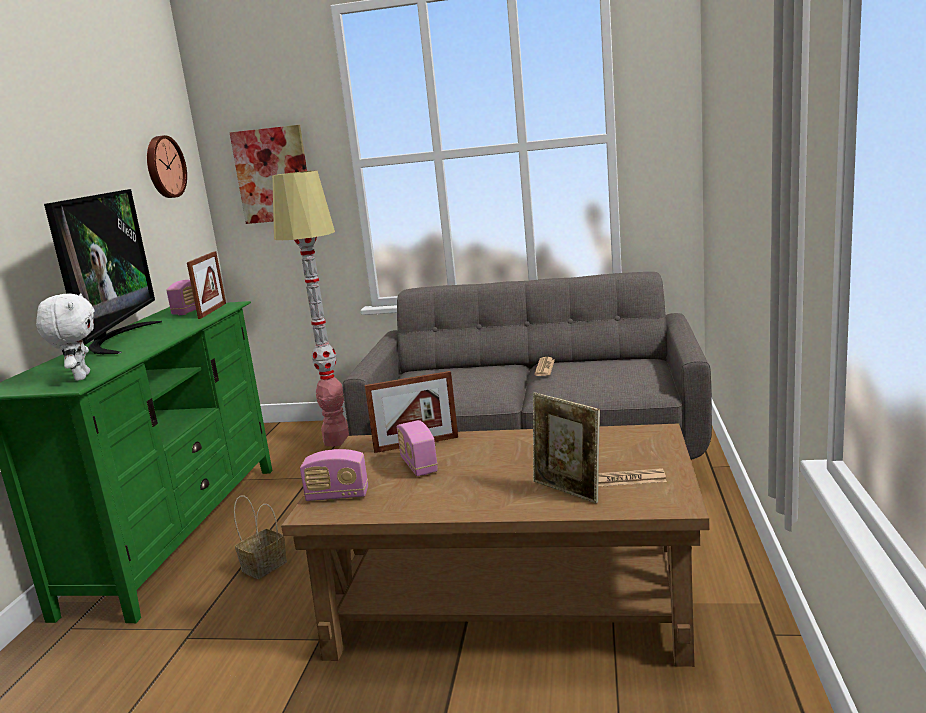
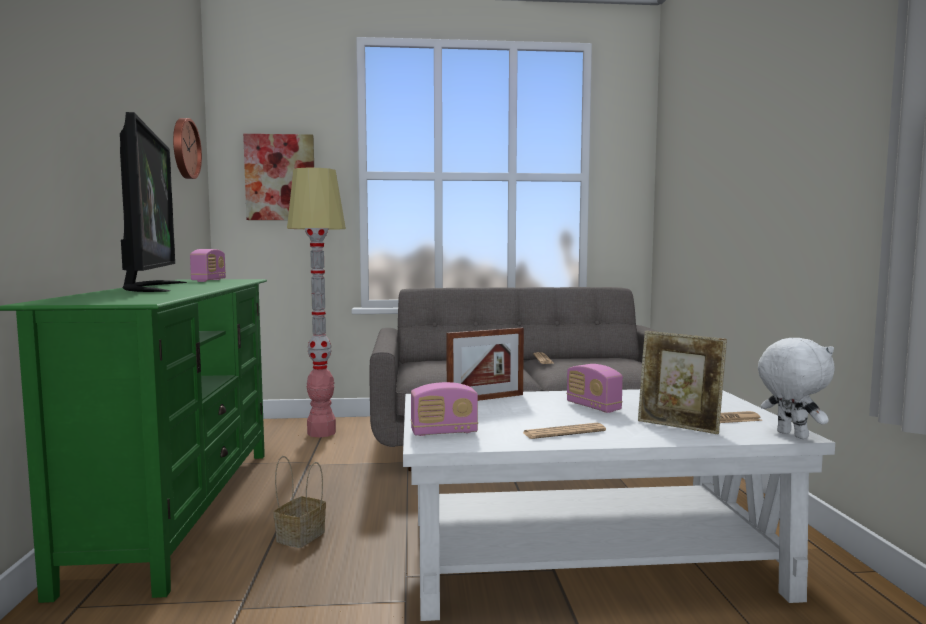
camera: 15 degrees left, 10 degrees down
(80, 377) = (143, 299): white plush toy -> white plush toy (790, 435)
(212, 310) = (234, 281): picture frame -> none
(418, 466) = (506, 412): radio -> radio (593, 407)
(446, 498) = (564, 432): none -> newspaper
(511, 599) = (588, 555): brown coffee table -> white coffee table

